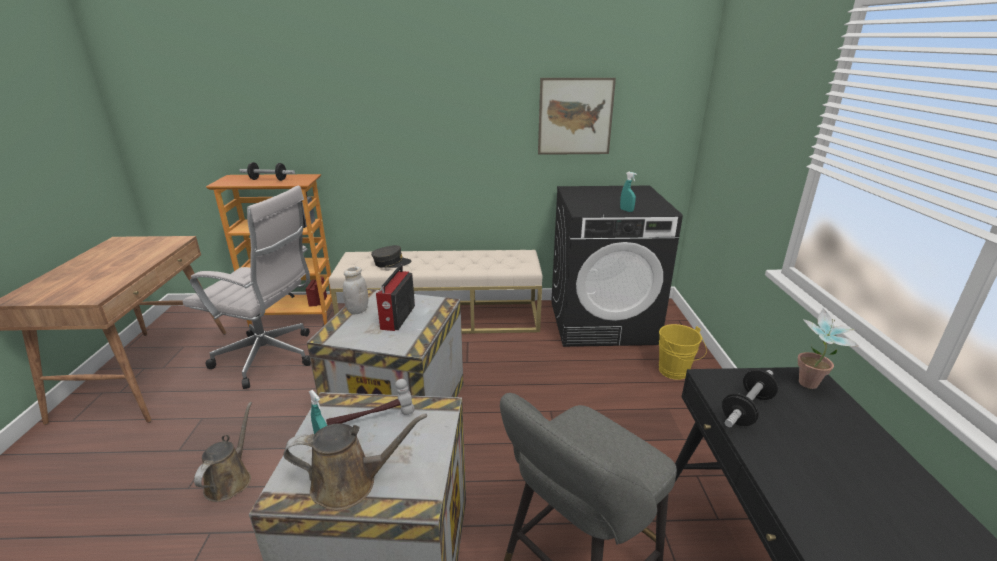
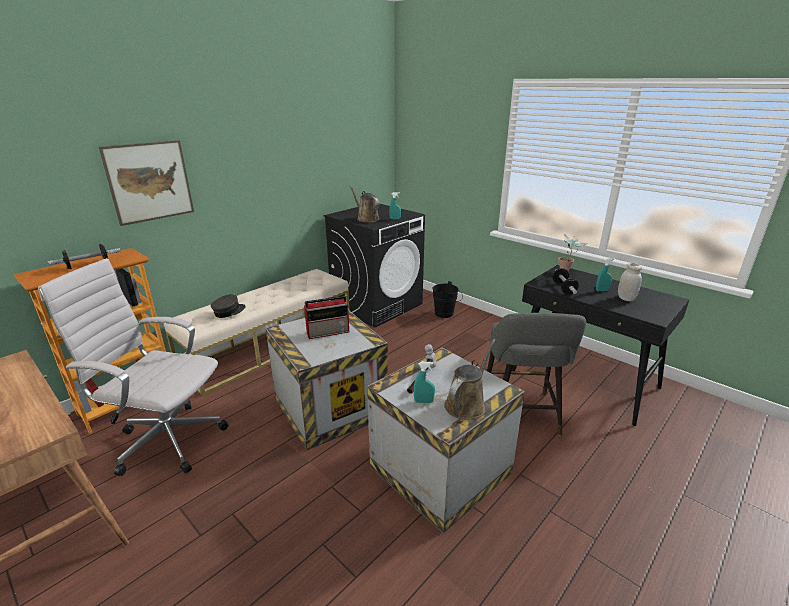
camera: 45 degrees left, 0 degrees up
(230, 480) = (283, 515): brown watering can -> brown watering can (366, 219)
(270, 358) = (166, 440): white office chair -> white office chair turned 135 degrees counterclockwise
(357, 310) = (292, 340): white jar -> white jar (626, 298)
(397, 318) = (329, 332): radio -> radio turned 75 degrees counterclockwise
(575, 117) = (327, 160): picture -> picture (150, 182)
(675, 373) = (446, 314): yellow bucket -> black bucket
(825, 454) = (602, 290): none -> turquoise spray bottle

